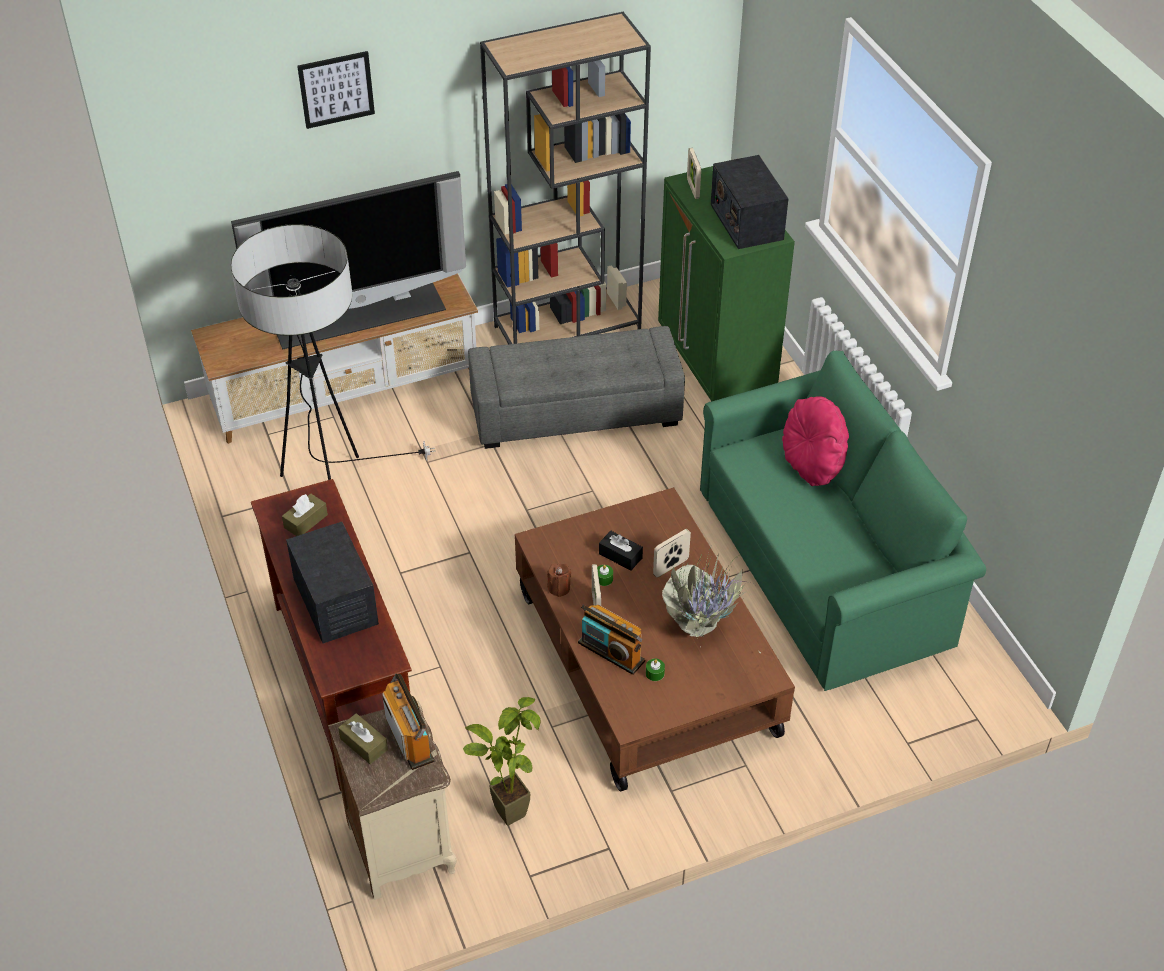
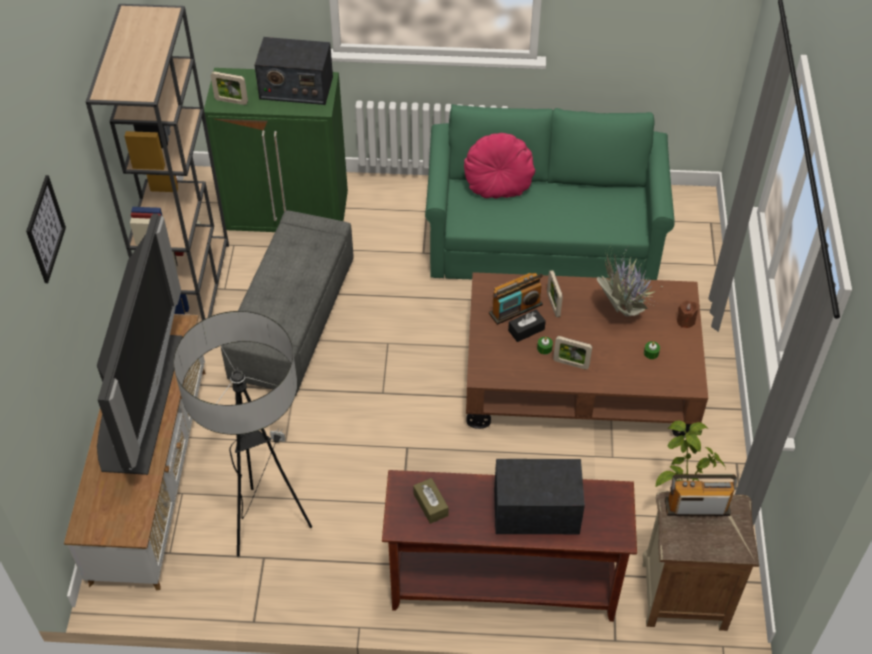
camera: 65 degrees left, 5 degrees up
(364, 744) = (691, 540): brown tissue box -> none
(559, 588) = (539, 379): brown candle -> brown candle (685, 321)
(611, 652) = (619, 371): radio -> radio (515, 309)

